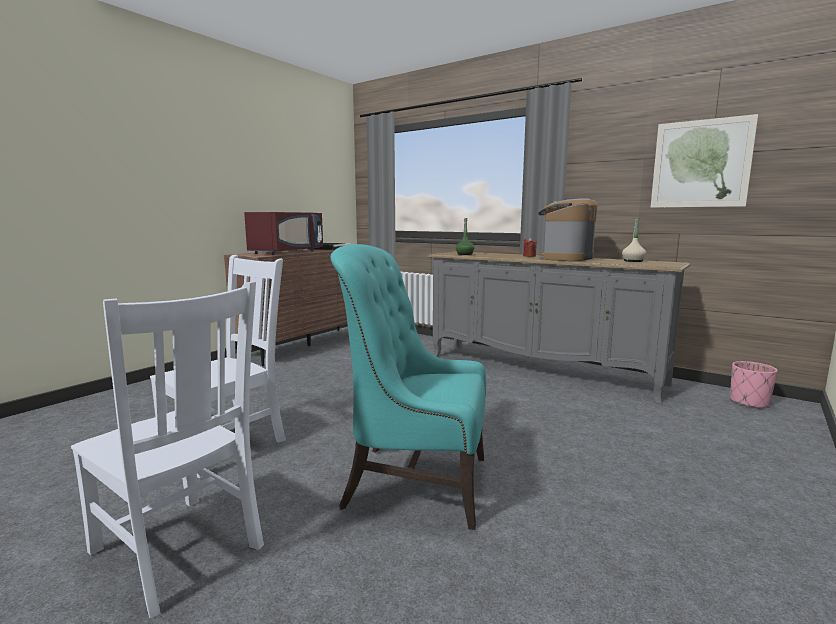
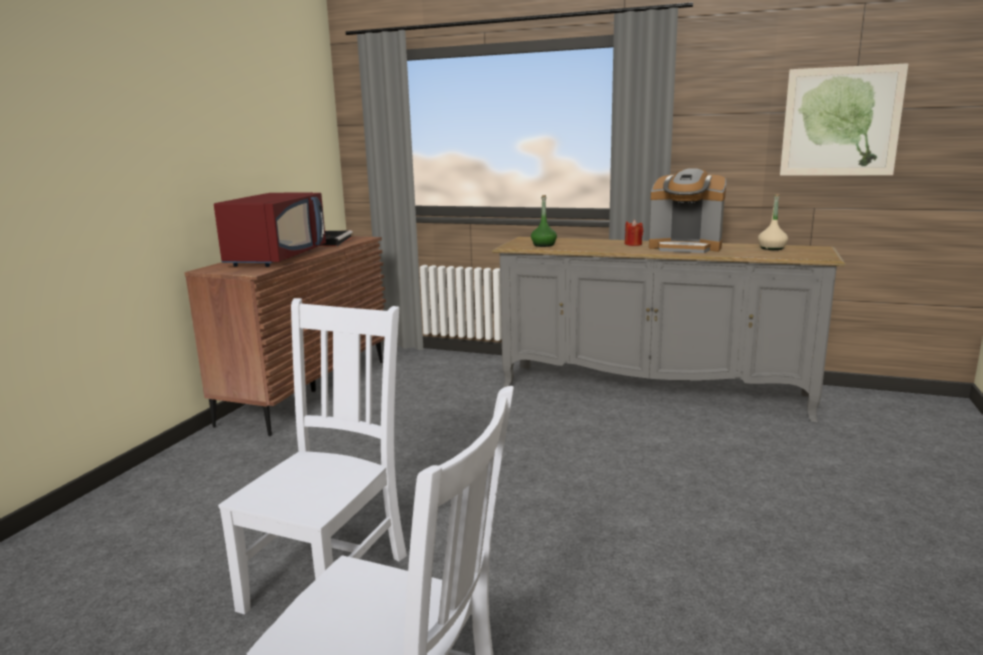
camera: 15 degrees left, 5 degrees up
(414, 482) = (621, 586): turquoise chair -> none
(565, 258) = (685, 247): coffee machine -> coffee machine turned 90 degrees counterclockwise
(749, 402) = (903, 407): pink planter -> none

